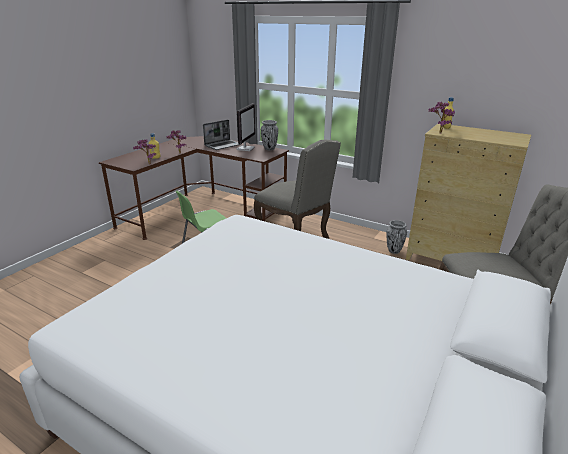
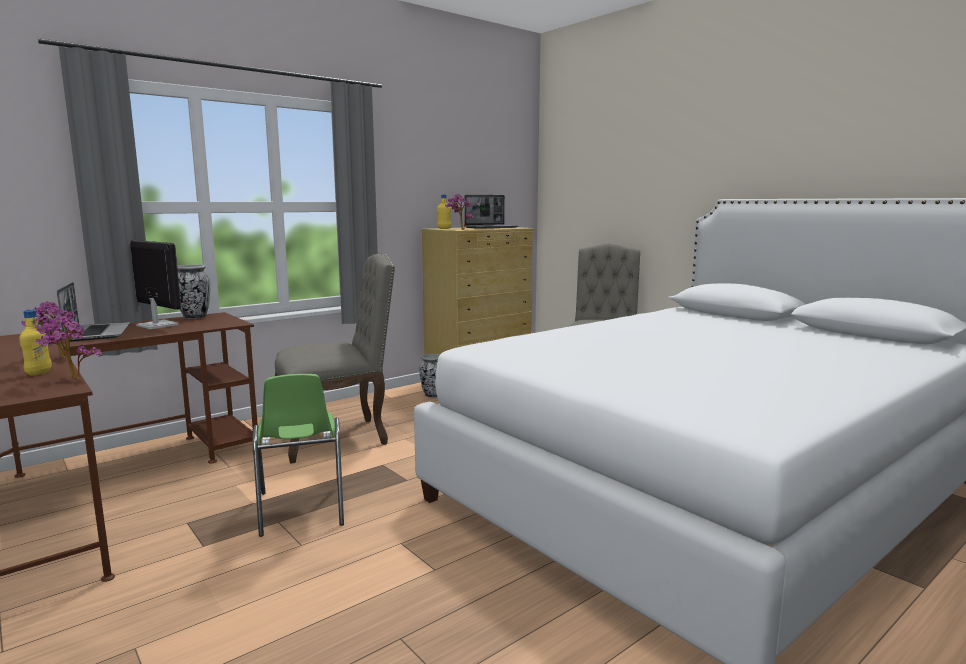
camera: 70 degrees left, 15 degrees down
(492, 136) = (491, 227): none -> laptop

